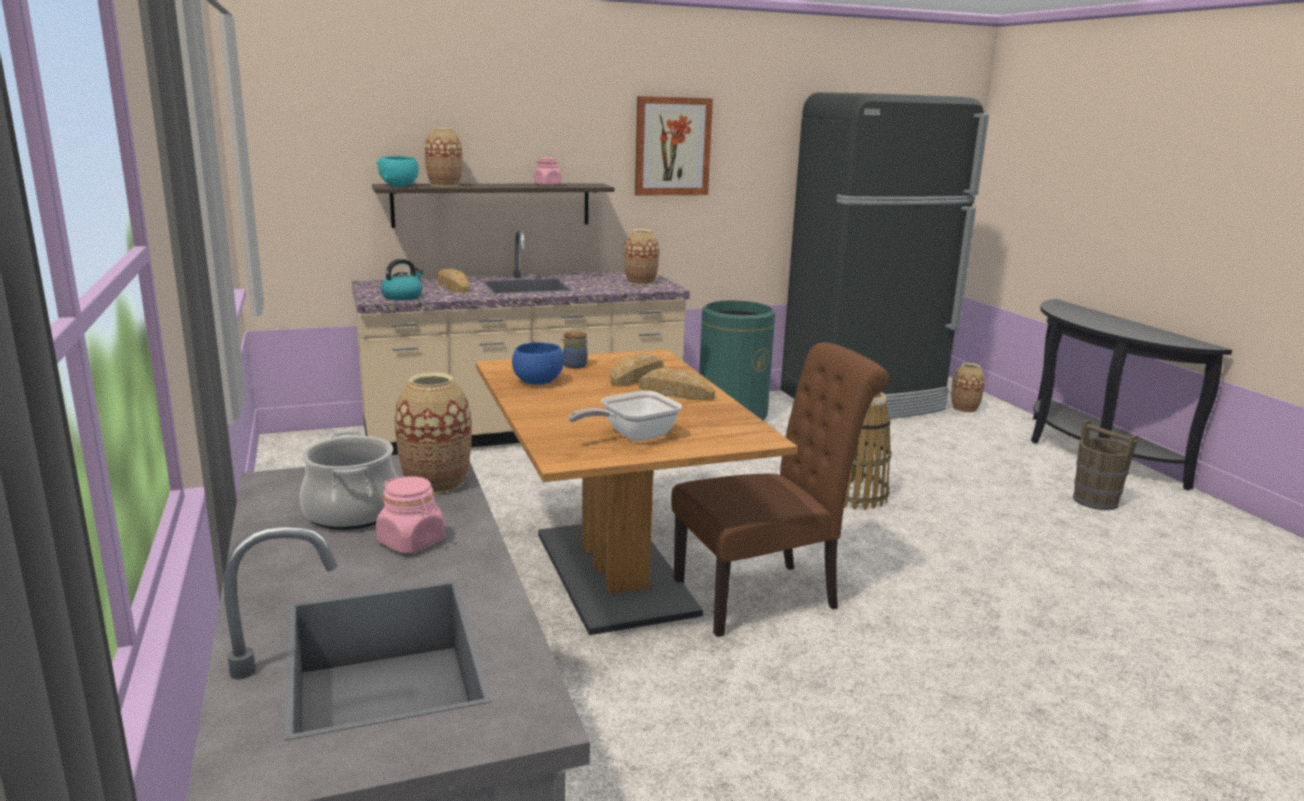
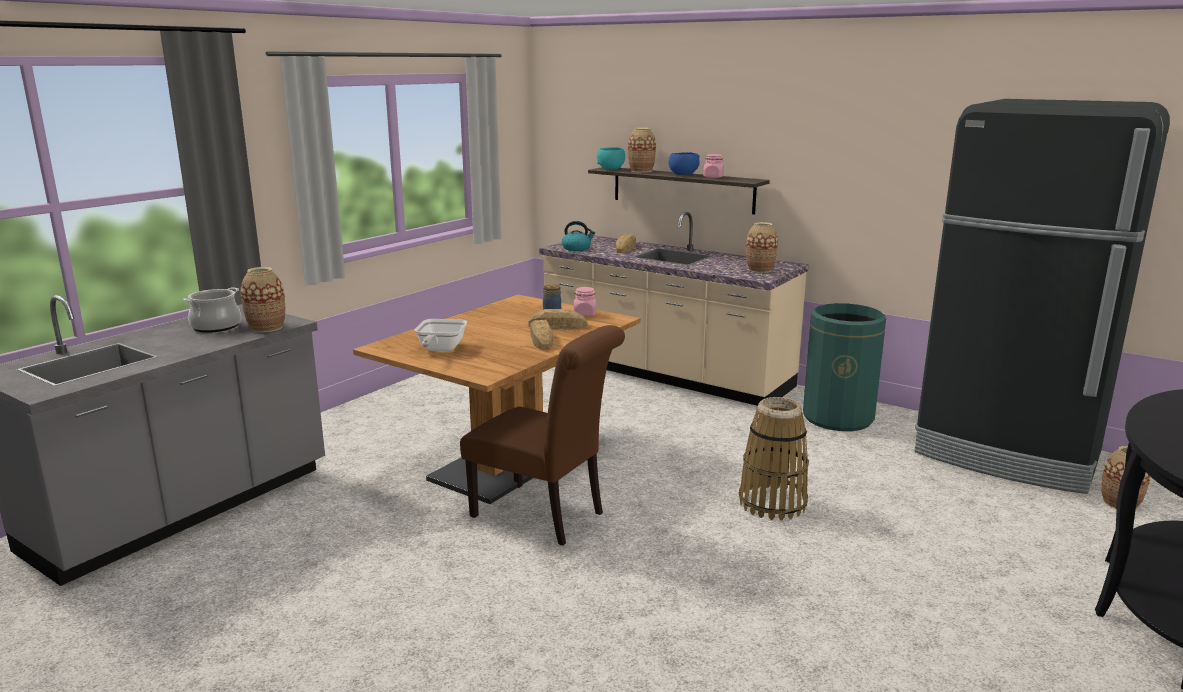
camera: 55 degrees right, 0 degrees up
(411, 542) = (192, 341): pink jar -> pink jar (585, 314)
(537, 382) = (502, 312): blue bowl -> blue bowl (683, 175)
(632, 436) = (440, 350): frying pan -> frying pan turned 105 degrees counterclockwise
(672, 146) = (836, 150): picture -> none
(1095, 501) = (1006, 627): brown bucket -> none

